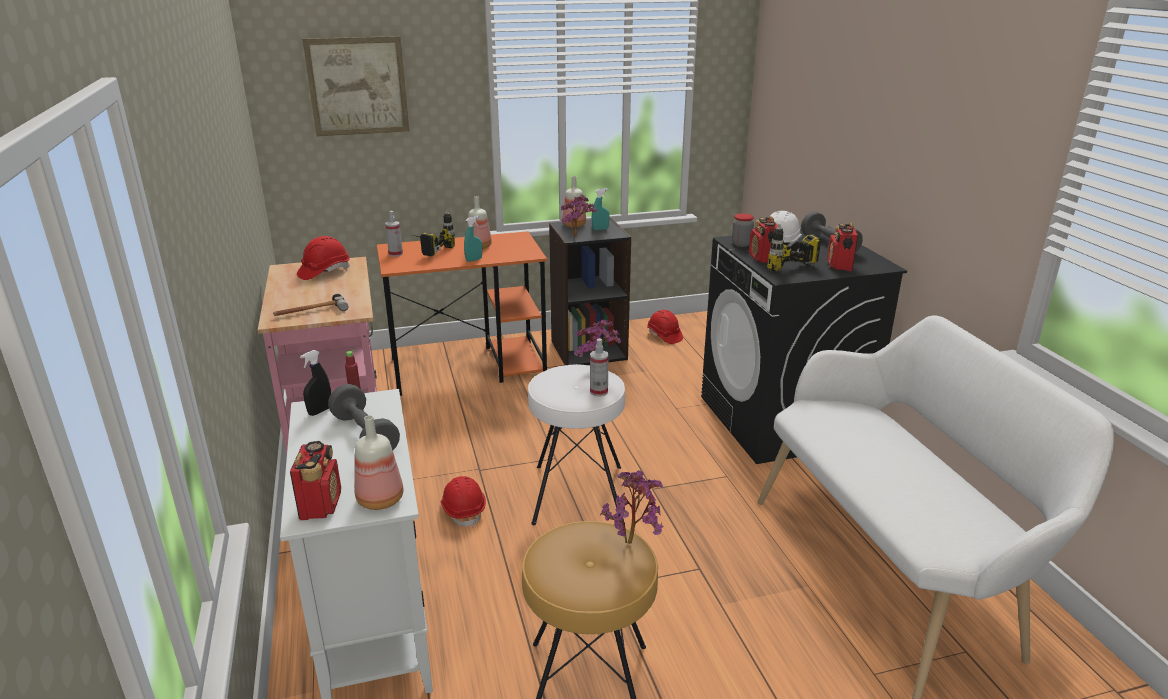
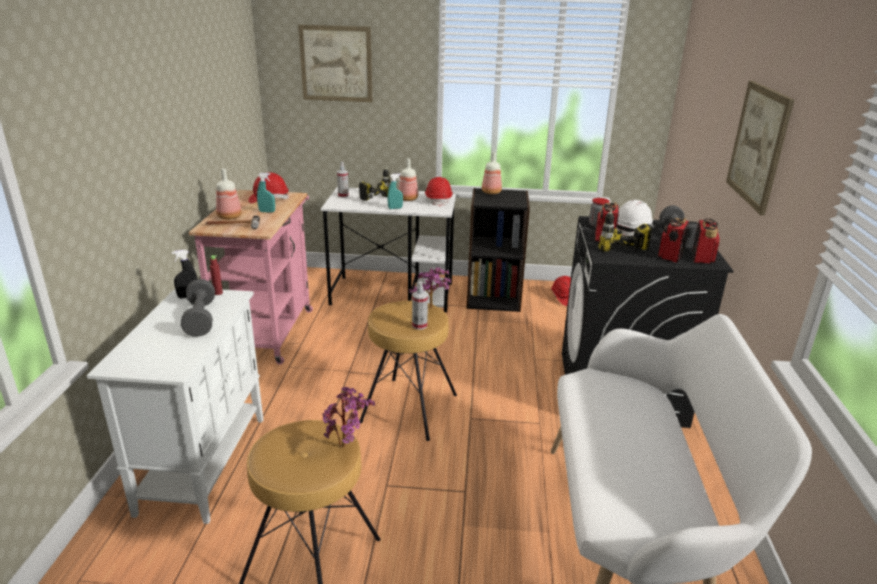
camera: 20 degrees right, 0 degrees up
(321, 504) = (129, 360): radio -> radio (702, 258)
(382, 499) = (169, 366): bottle -> bottle (230, 217)
(463, 510) = (317, 399): red hard hat -> red hard hat (438, 200)
(469, 367) = (393, 294): orange desk -> white desk
(577, 237) = (485, 202): potted plant -> none
(577, 494) = (408, 408): white stool -> brown stool
(600, 229) = (509, 198): turquoise spray bottle -> turquoise spray bottle (267, 211)
(916, 137) = (758, 145): none -> picture

